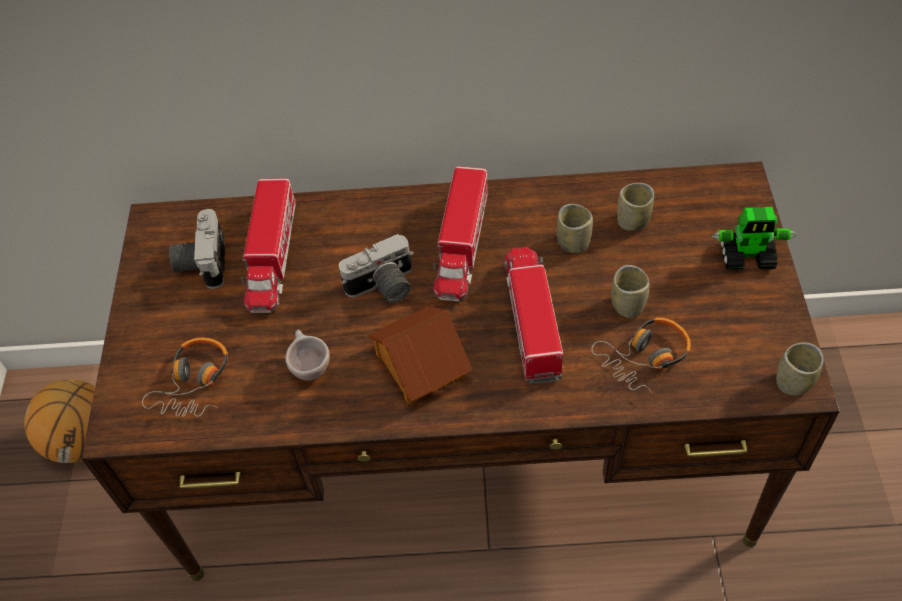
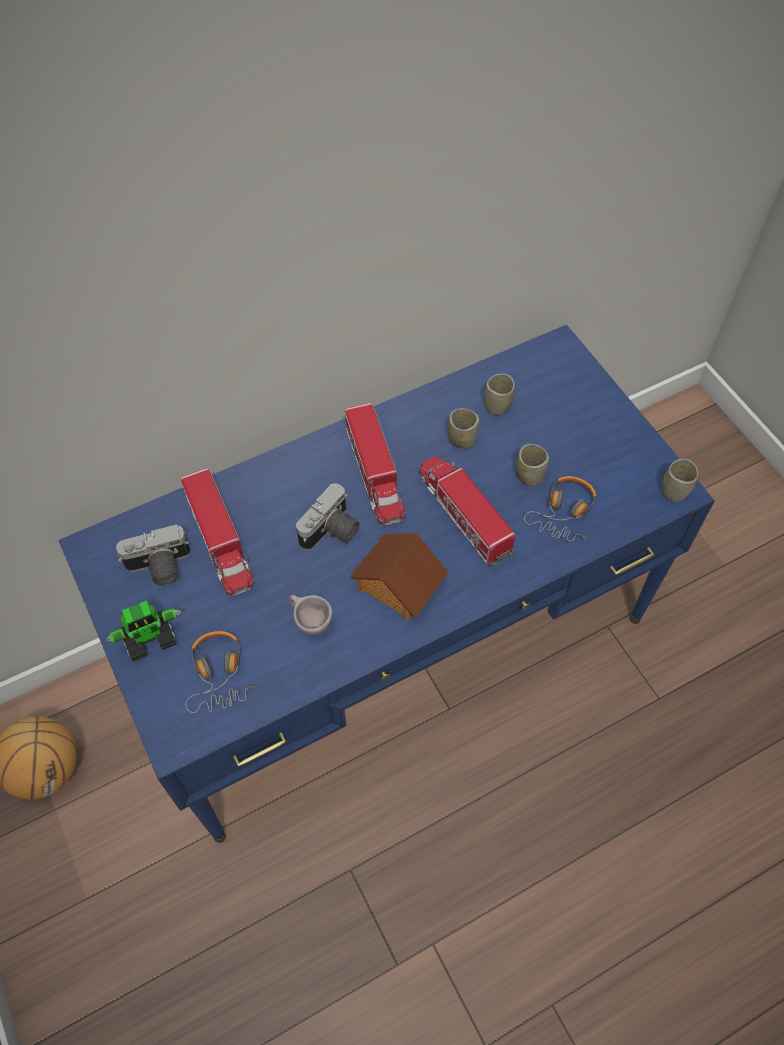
camera: 30 degrees left, 5 degrees up
(202, 262) = (159, 568): camera -> camera turned 75 degrees counterclockwise
(465, 452) = (391, 639): brown desk -> blue desk
(747, 256) = (595, 405): toy robot -> toy robot (150, 638)

